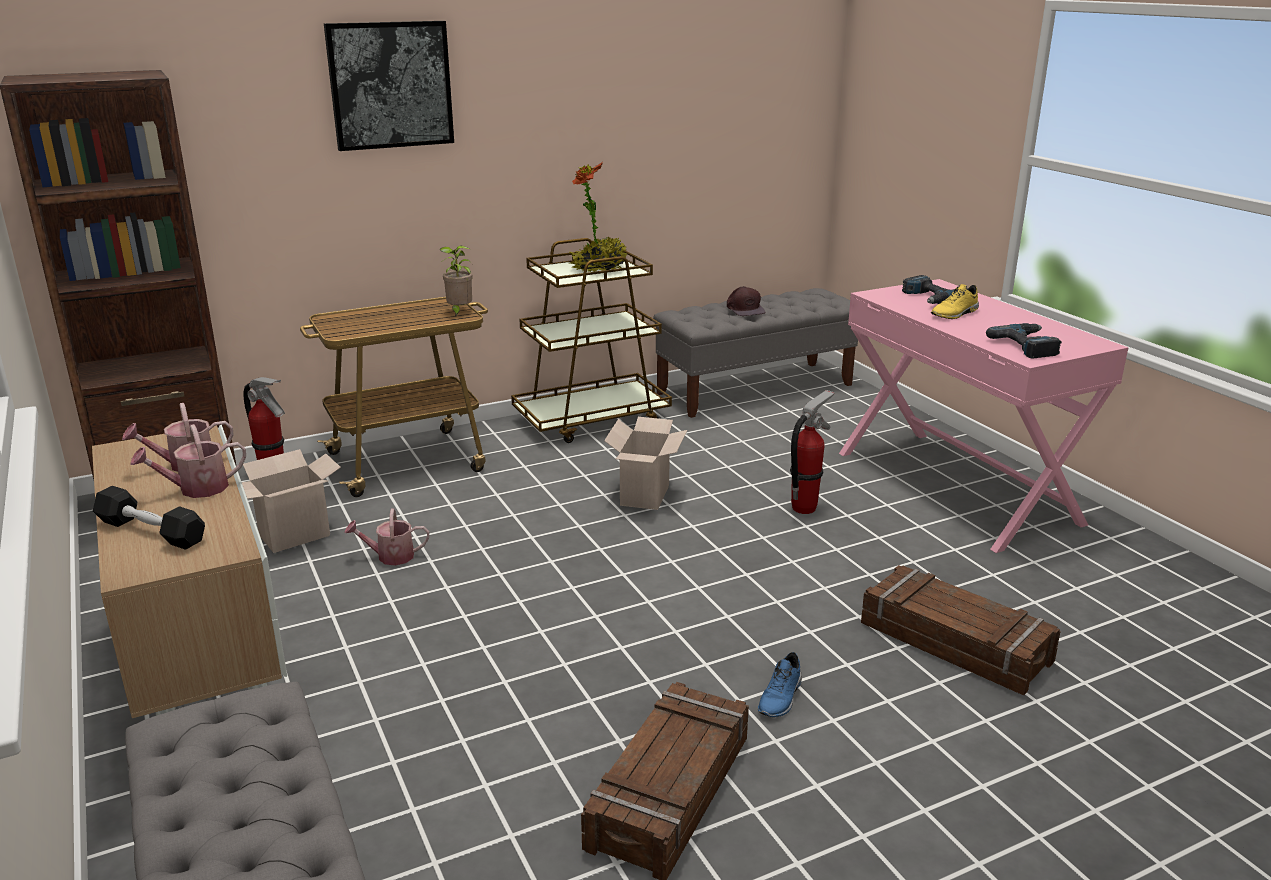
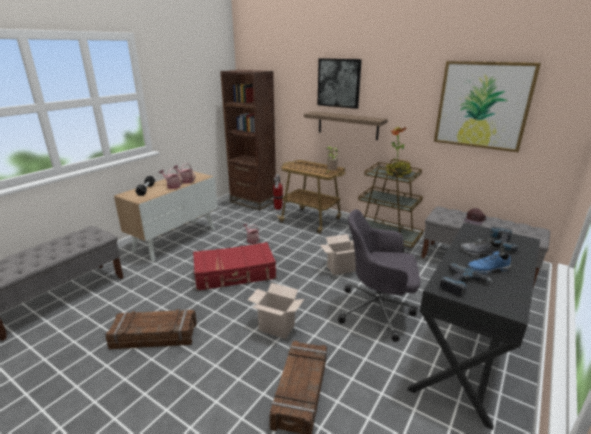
camera: 60 degrees right, 0 degrees up
(293, 537) = (249, 223): cardboard box -> cardboard box (275, 328)
(430, 189) = (347, 125): none -> shelf
(523, 619) = (235, 274): none -> red suitcase
(696, 98) = (482, 105): none -> picture
(781, 698) = (222, 346): blue shoe -> blue shoe (488, 269)
(804, 508) = (378, 310): fire extinguisher -> grey office chair
(955, 314) = (480, 254): yellow shoe -> grey shoe
(956, 486) = (466, 356): pink desk -> black desk

